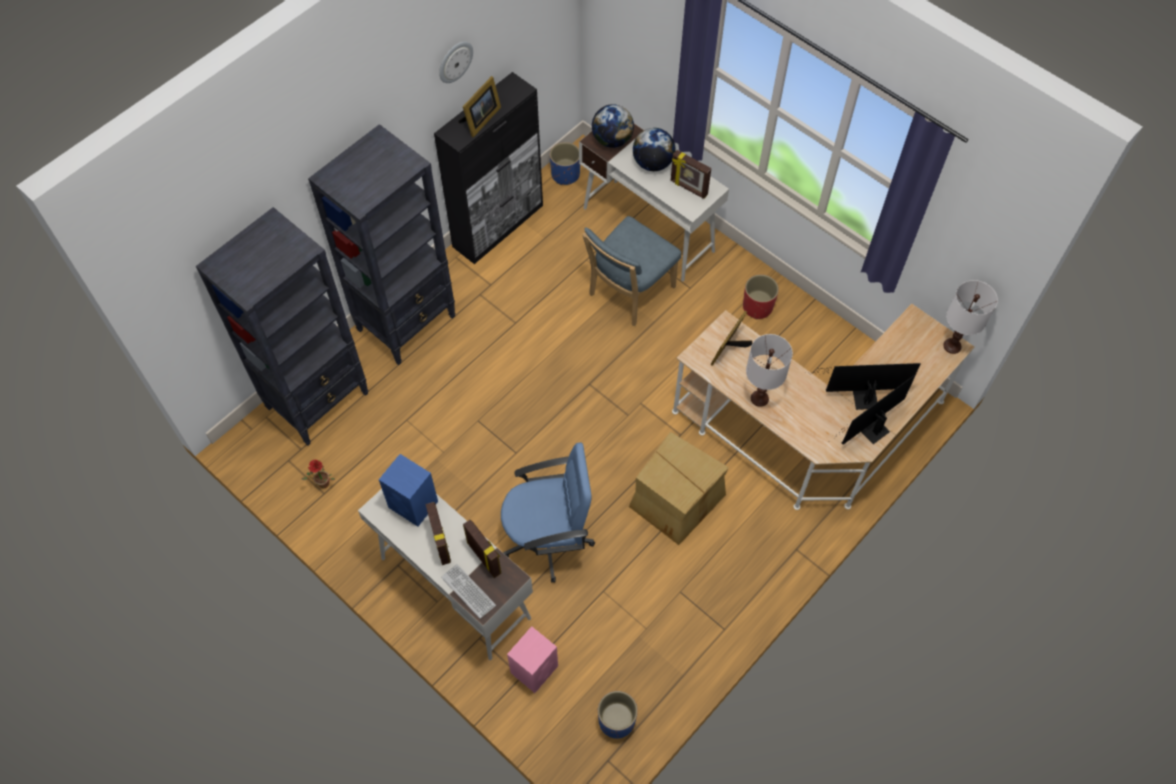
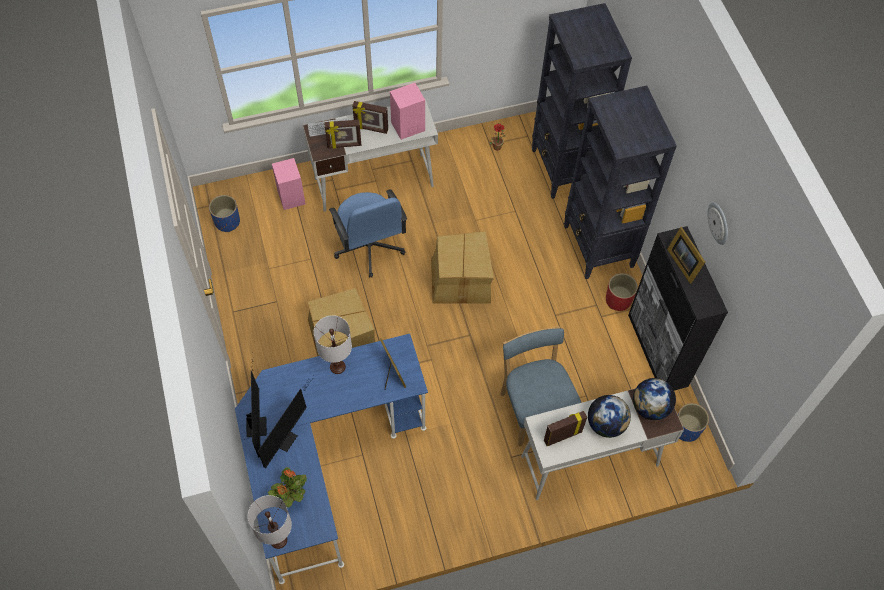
camera: 120 degrees right, 0 degrees up
(414, 505) = (407, 126): blue speaker -> pink speaker
(530, 425) = (460, 280): none -> cardboard box
(548, 538) = (369, 248): blue office chair -> blue office chair turned 45 degrees counterclockwise
(758, 307) = (460, 497): red planter -> red planter (618, 300)
(812, 434) = (324, 461): beige desk -> blue desk
(908, 360) = (291, 495): none -> potted plant

